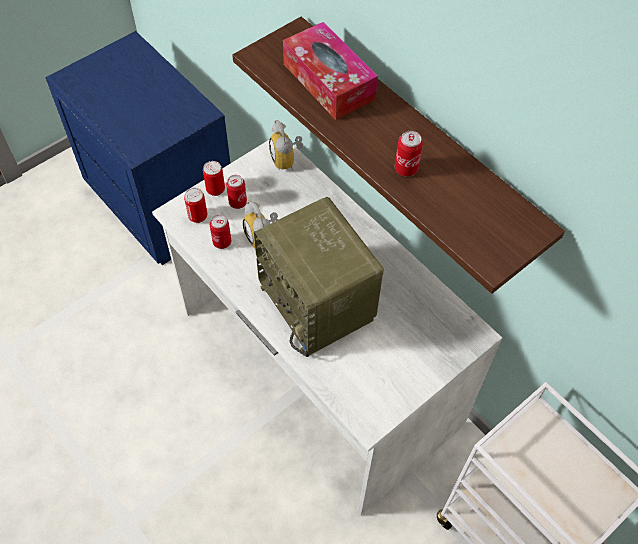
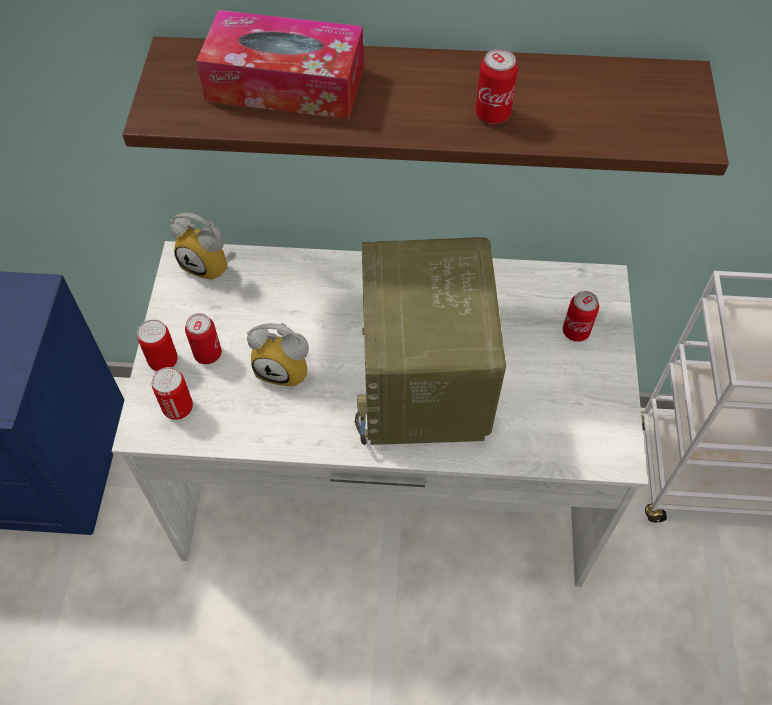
camera: 45 degrees left, 0 degrees up
(222, 242) = (242, 412): can -> can (576, 331)
(319, 303) = (425, 383): radio -> radio turned 75 degrees clockwise

